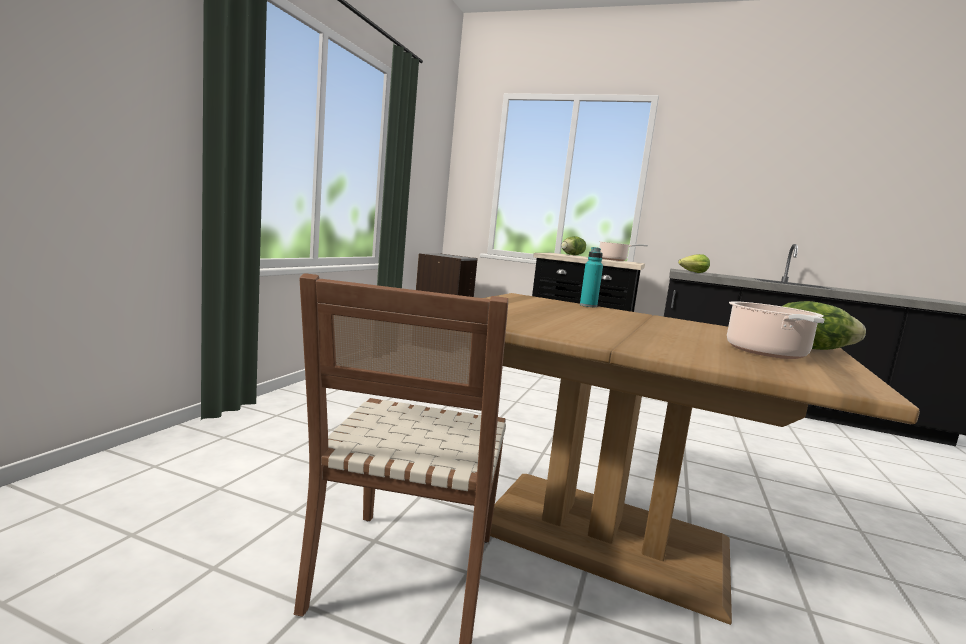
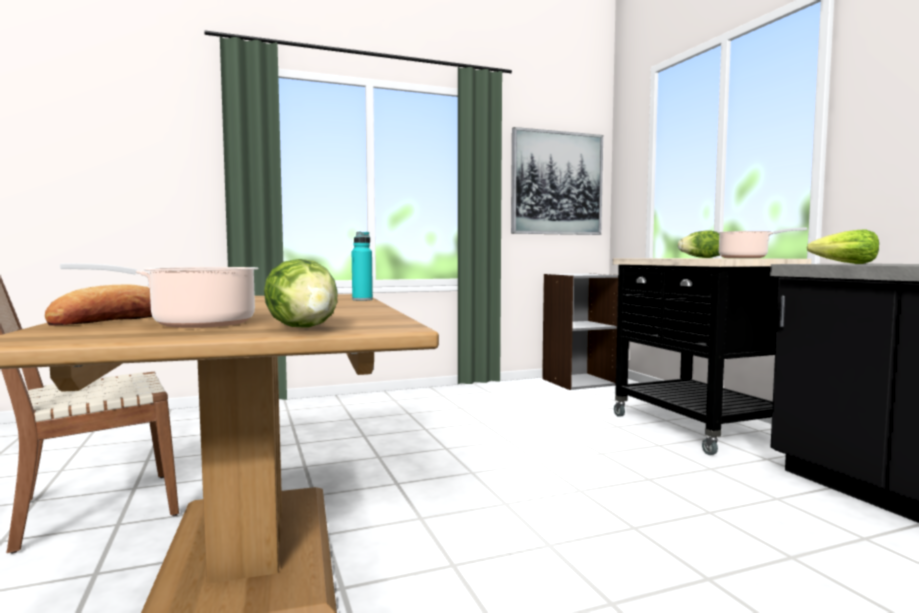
camera: 50 degrees right, 5 degrees down
(426, 172) = (556, 183): none -> picture
(695, 354) = (113, 318): none -> bread

